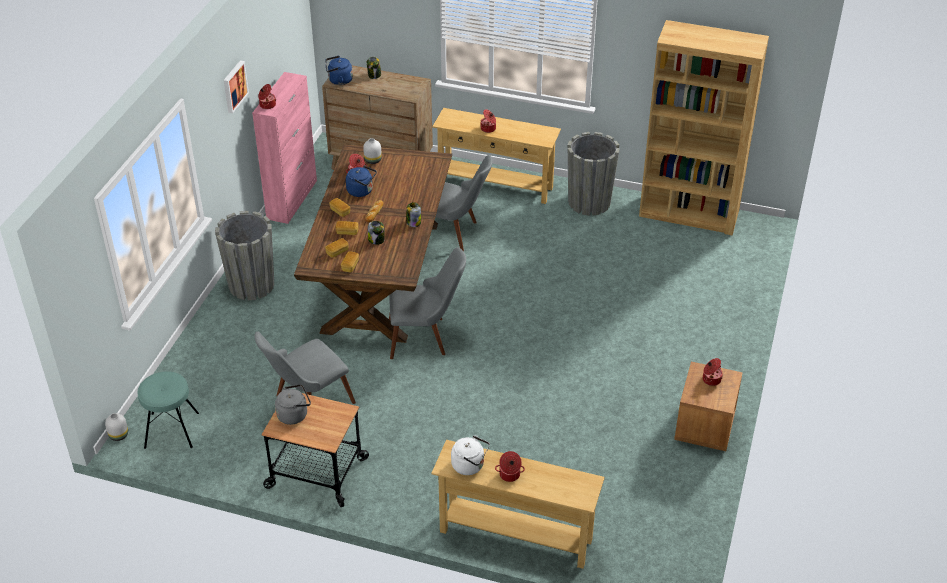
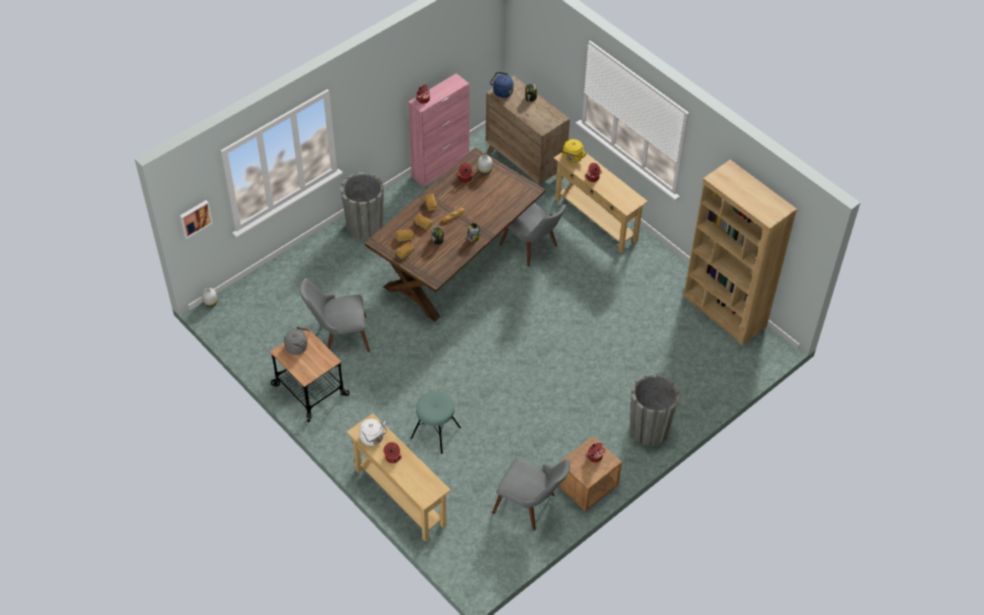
camera: 30 degrees right, 10 degrees up
(171, 430) = (243, 315): turquoise stool -> turquoise stool (435, 433)
(234, 86) = (392, 81): picture -> picture (195, 218)
(361, 191) = (457, 194): blue kettle -> none
(426, 337) = (451, 323): grey chair -> grey chair (531, 506)
(452, 120) = (572, 158): none -> yellow kettle
(589, 202) = (655, 266): grey planter -> grey planter (649, 429)

